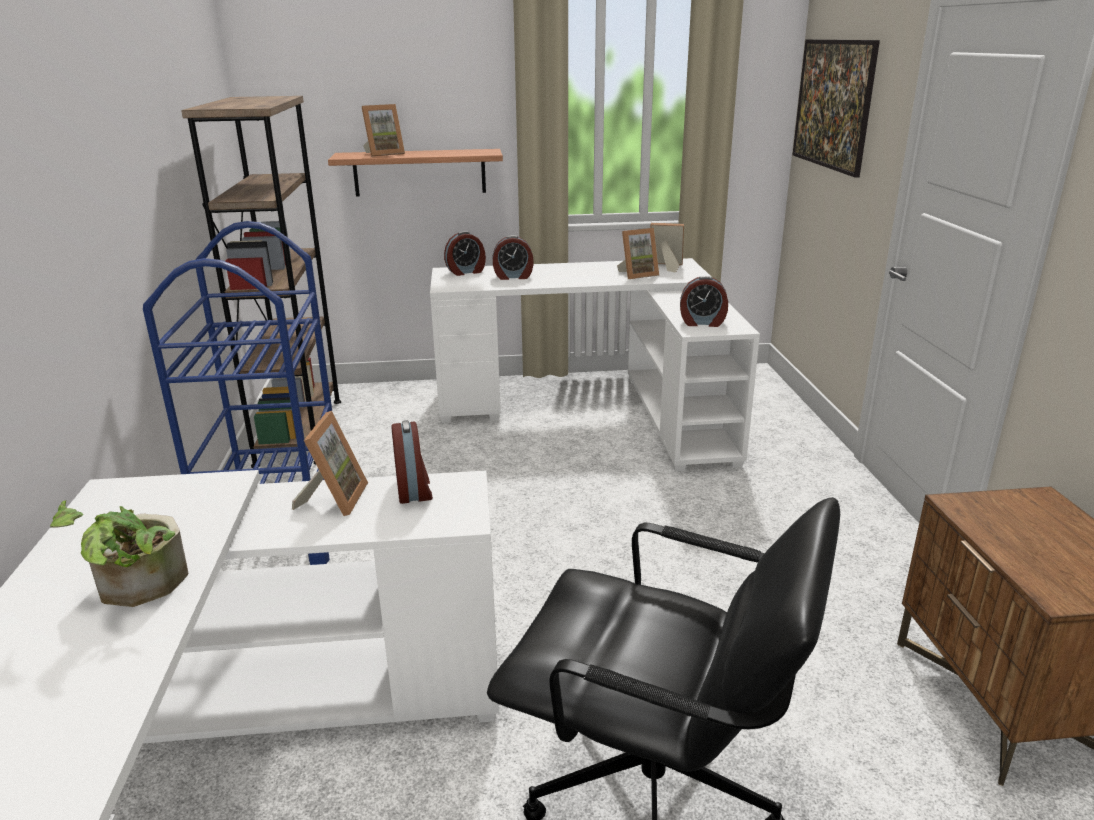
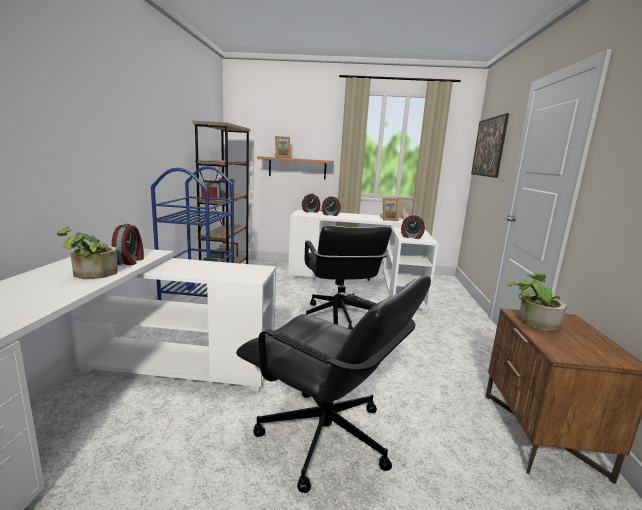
camera: 10 degrees right, 10 degrees down
(334, 499) = (201, 265): picture frame -> none
(414, 489) = (238, 267): alarm clock -> alarm clock (130, 261)
(581, 509) = (339, 317): none -> black office chair
(989, 519) = (532, 321): none -> potted plant

